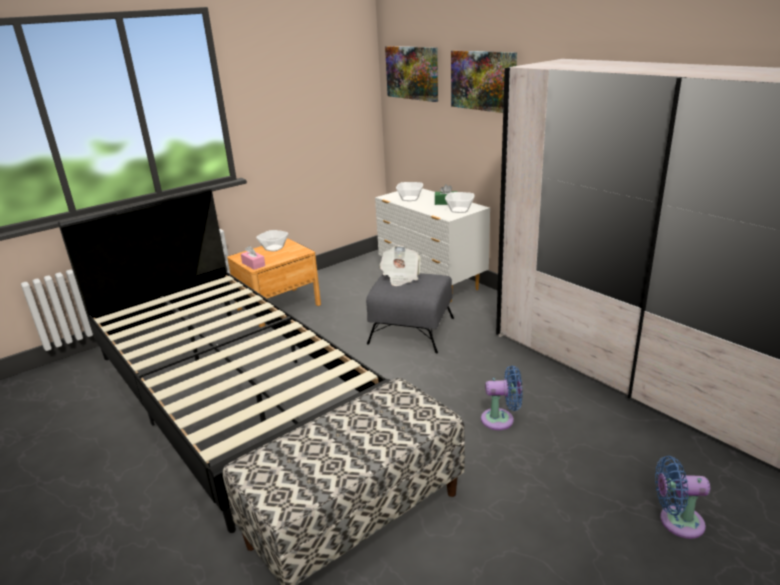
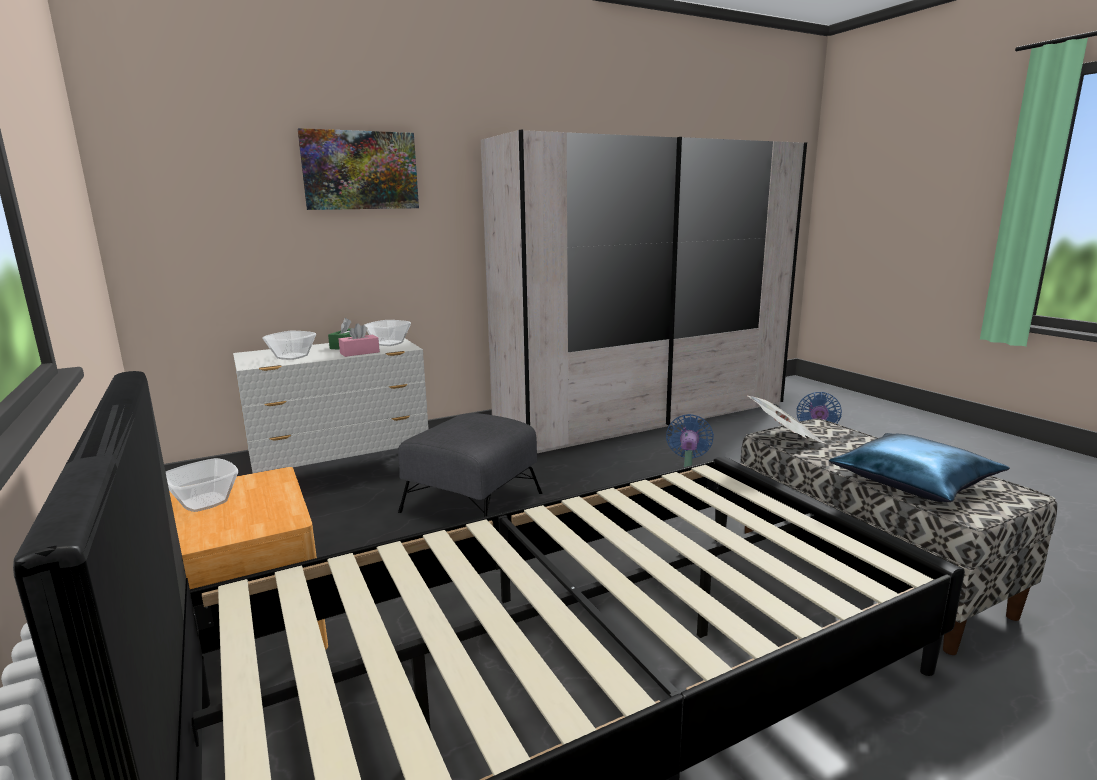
camera: 80 degrees left, 10 degrees down
(253, 264) = (269, 523): pink tissue box -> pink tissue box (359, 352)
(307, 451) = (911, 481): none -> blue pillow
(400, 276) = (449, 429): newspaper -> newspaper (784, 438)
(412, 73) = (196, 165): picture -> none

